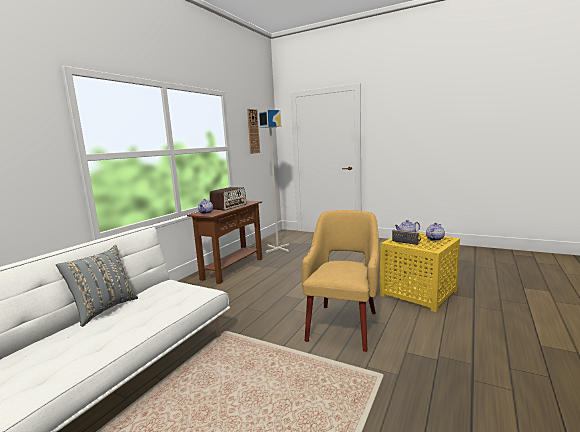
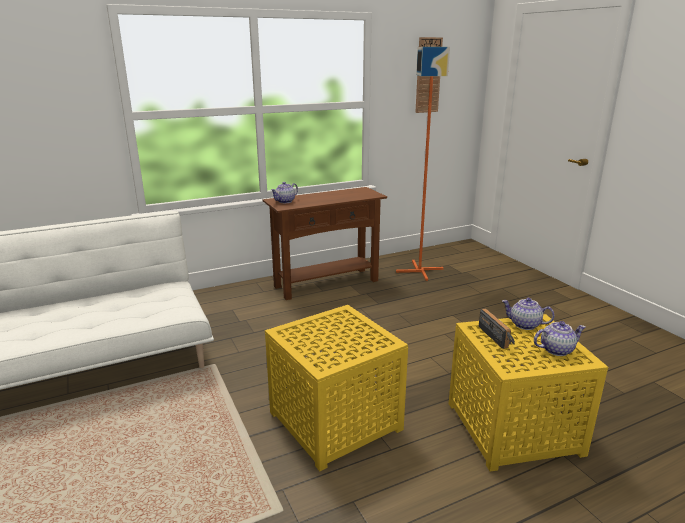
camera: 35 degrees right, 10 degrees up
(104, 309) = (89, 297): grey pillow -> none
(229, 206) = (328, 197): radio -> none
(277, 248) = (420, 270): grey floor lamp -> orange floor lamp
(343, 324) = (337, 421): yellow armchair -> yellow side table

